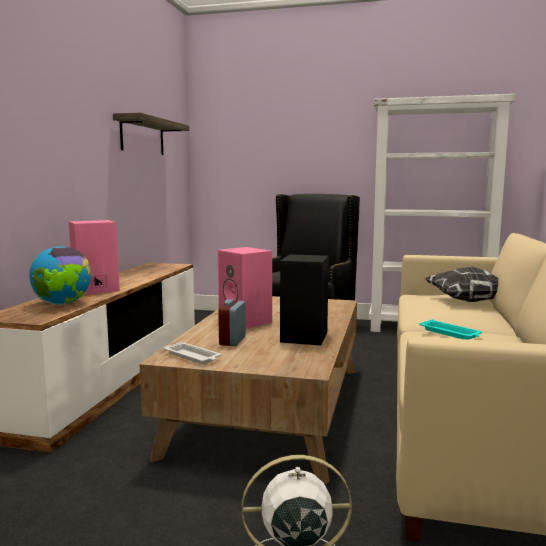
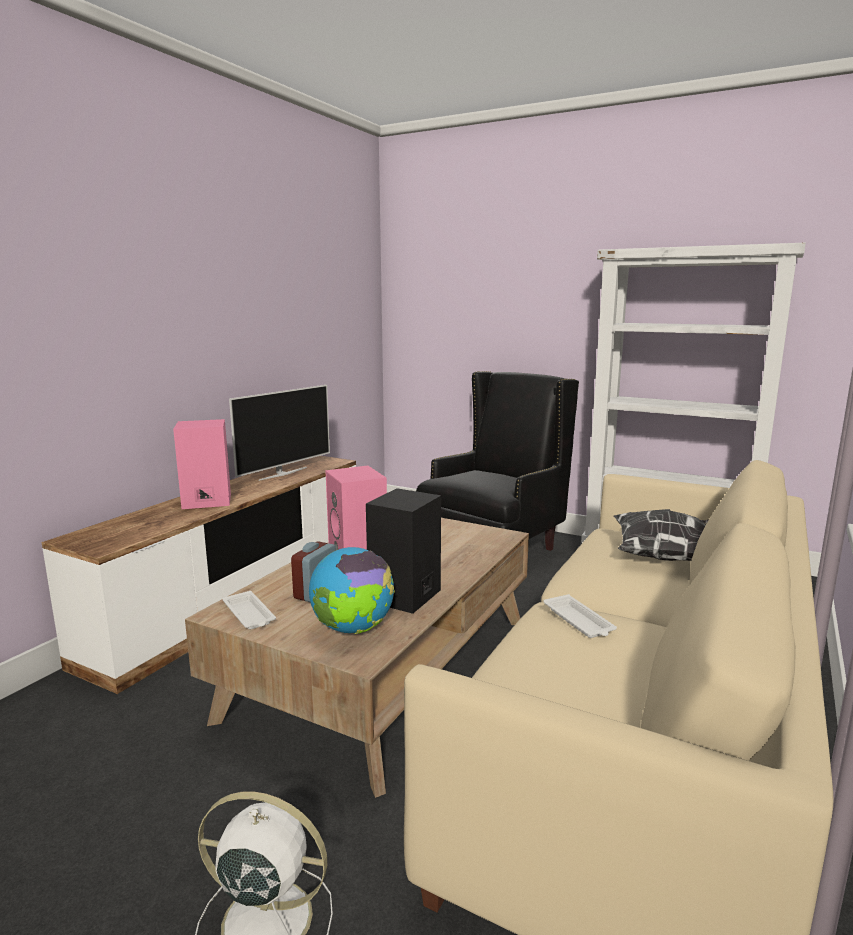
camera: 15 degrees right, 5 degrees up
(62, 304) = (151, 524): globe -> globe (353, 629)
(141, 273) = (283, 473): none -> television
(142, 136) = (301, 303): shelf -> none
(450, 333) = (579, 621): turquoise tray -> white tray

